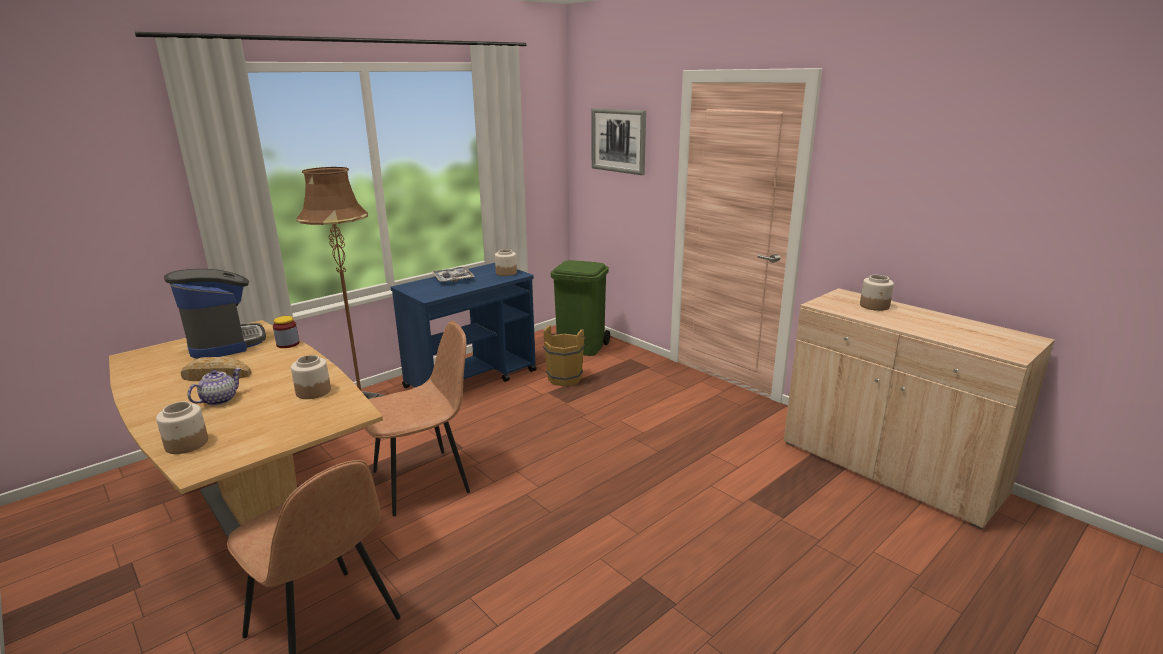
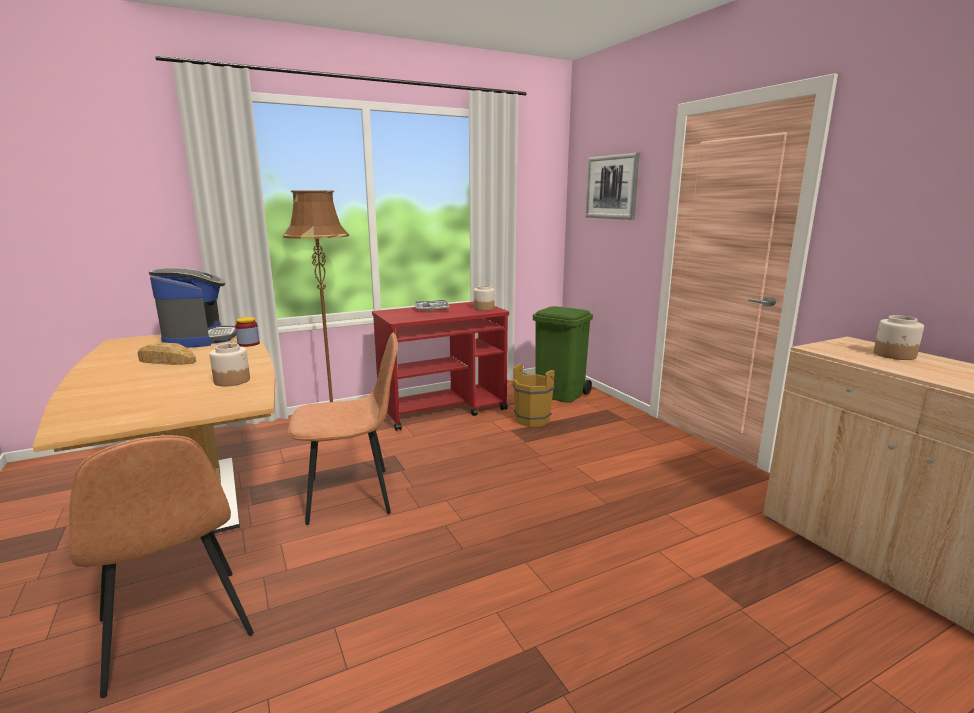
camera: 15 degrees right, 5 degrees down
(186, 444) = (82, 409): jar -> none
(219, 400) = (149, 378): teapot -> none
(472, 379) = (443, 410): blue cart -> red cart

